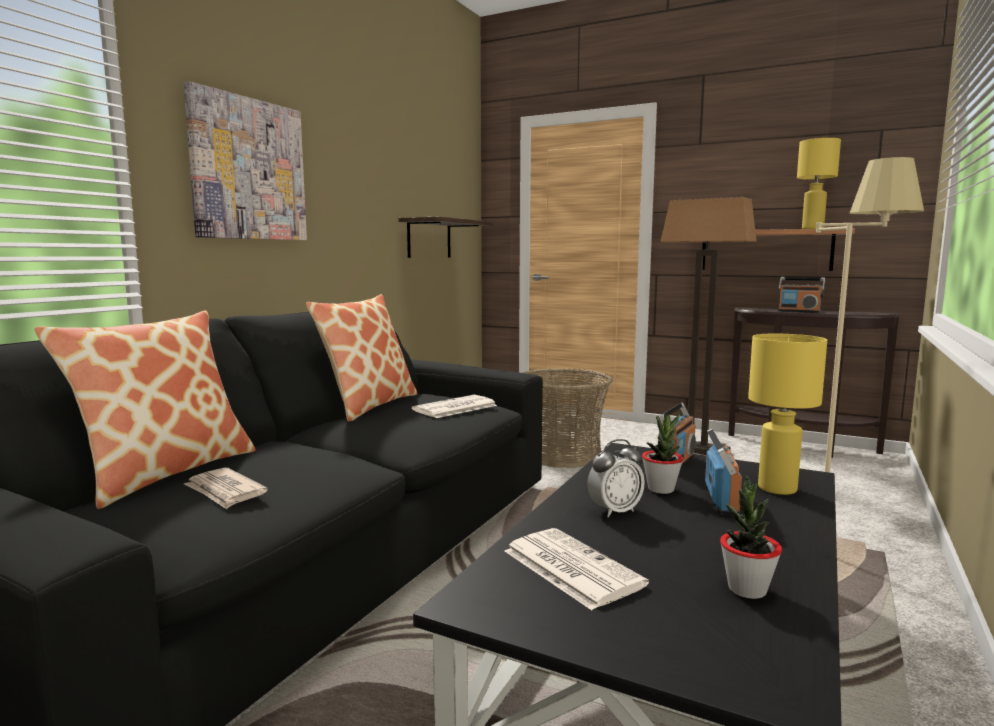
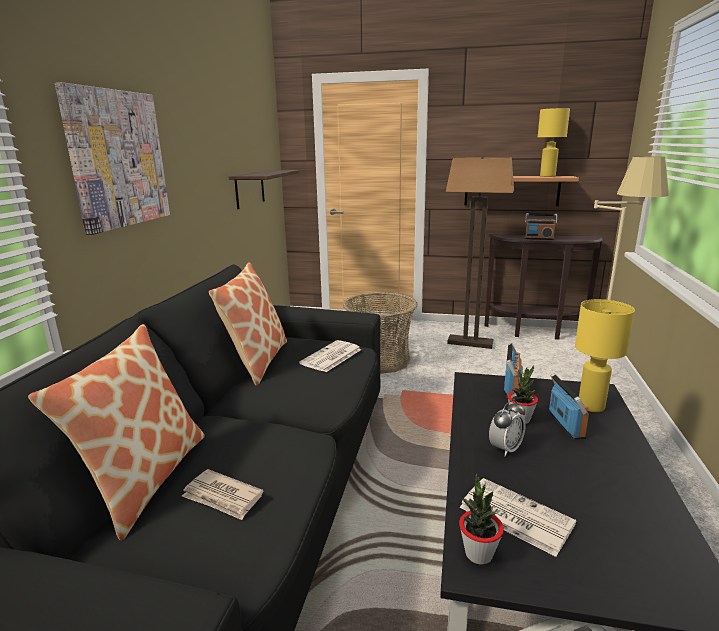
camera: 15 degrees left, 10 degrees up
(747, 589) = (634, 513): potted plant -> potted plant (478, 554)

